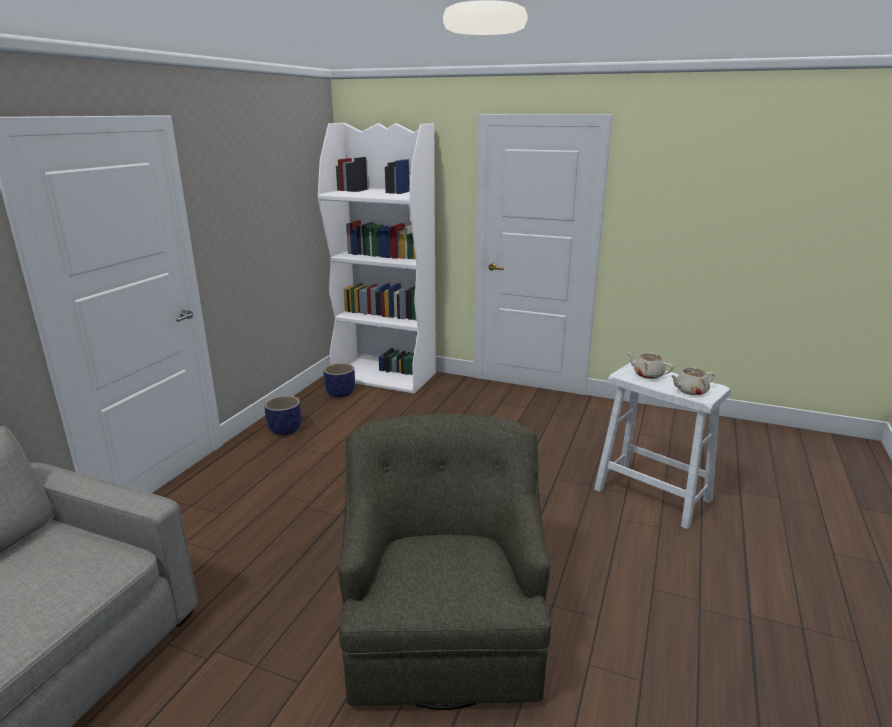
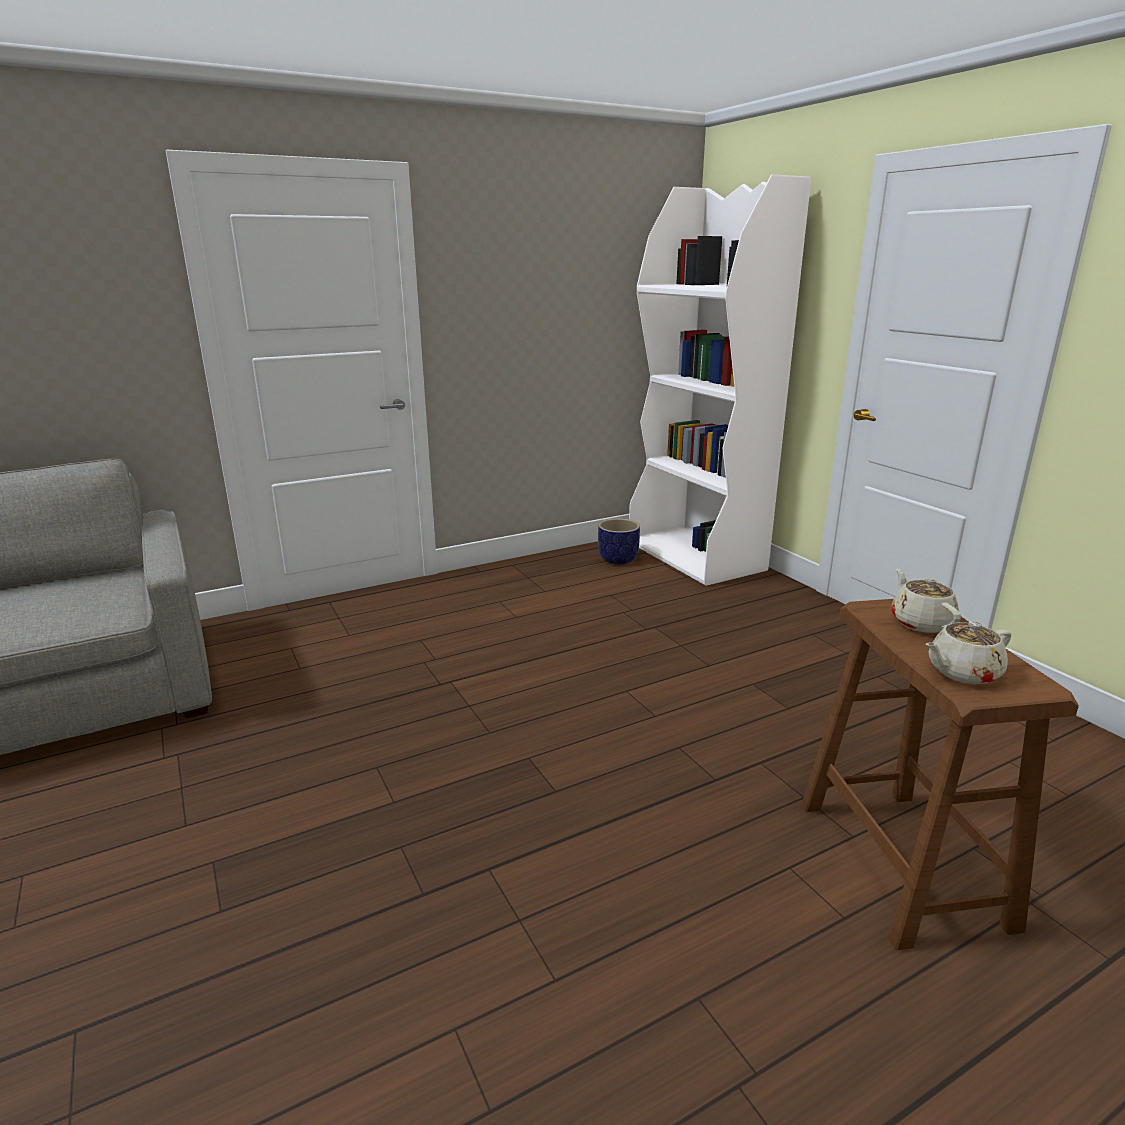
camera: 40 degrees right, 0 degrees up
(285, 430) = (510, 579): planter -> none
(443, 626) = (370, 859): green armchair -> none
(653, 495) = (901, 864): white stool -> brown stool
(690, 391) = (962, 672): beige teapot -> beige teapot turned 45 degrees counterclockwise

